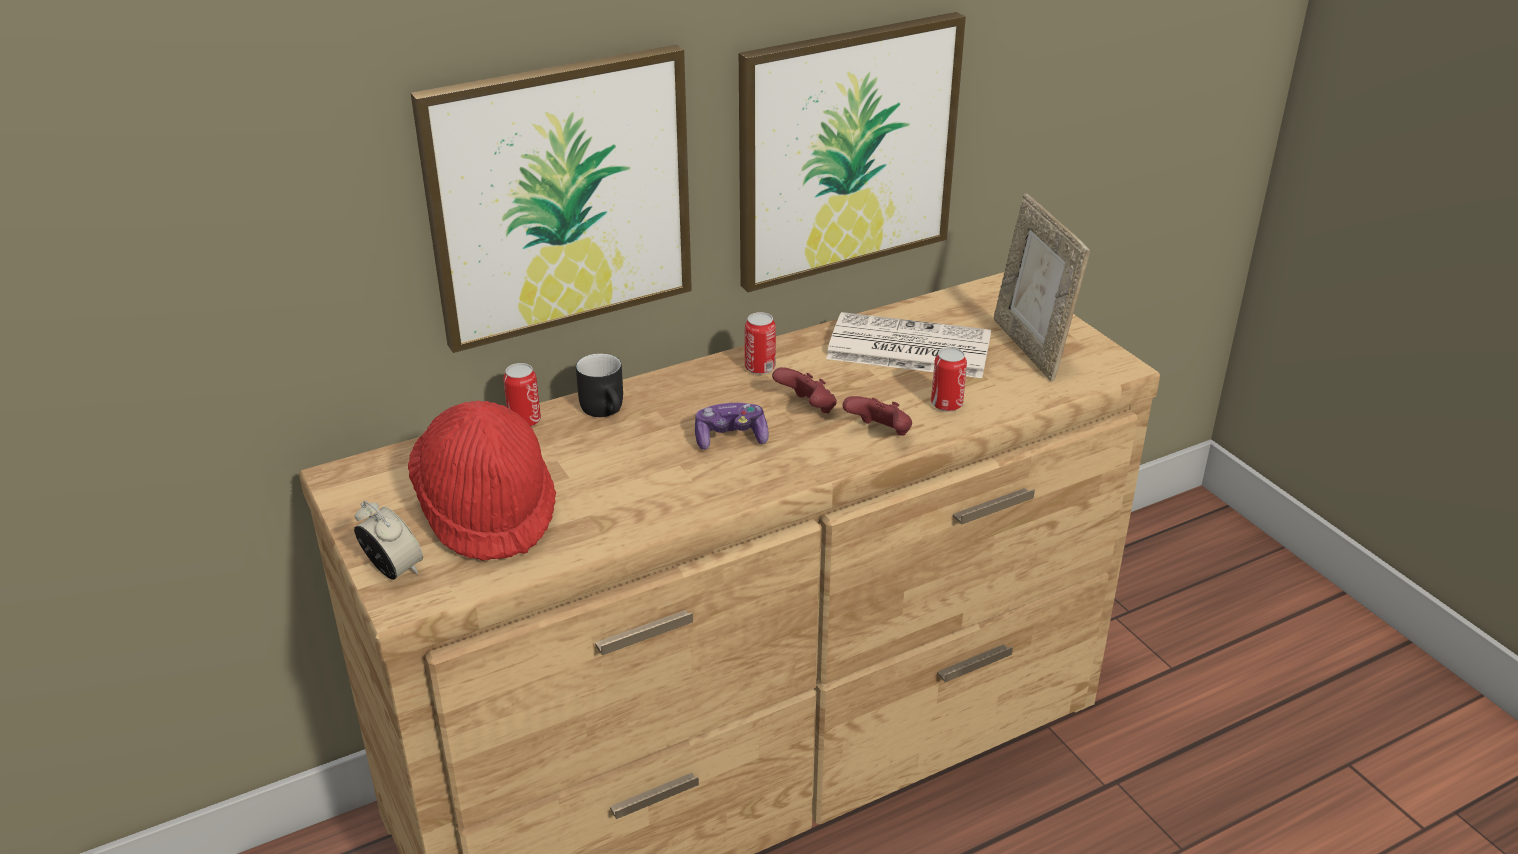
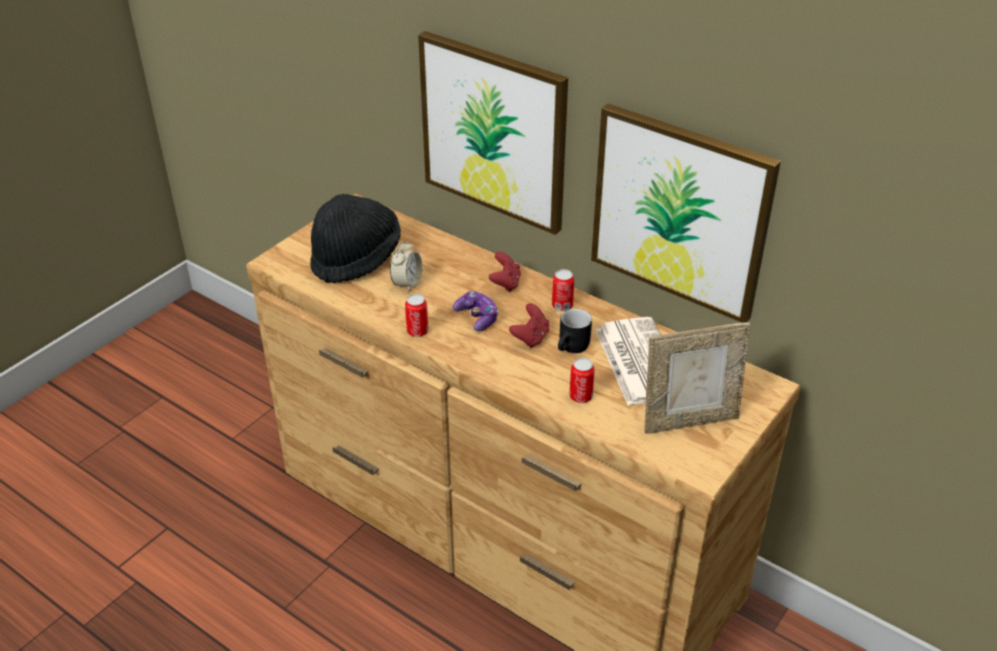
camera: 65 degrees right, 5 degrees up
(393, 570) = (293, 249): alarm clock -> alarm clock (407, 283)
(487, 510) = (356, 258): red hat -> black hat
(524, 421) = (442, 241): can -> can (417, 331)
(607, 409) = (473, 265): black mug -> black mug (573, 348)
(880, 433) = (524, 375): red game controller -> red game controller (505, 283)
(1030, 348) = (689, 420): picture frame -> picture frame turned 150 degrees counterclockwise

